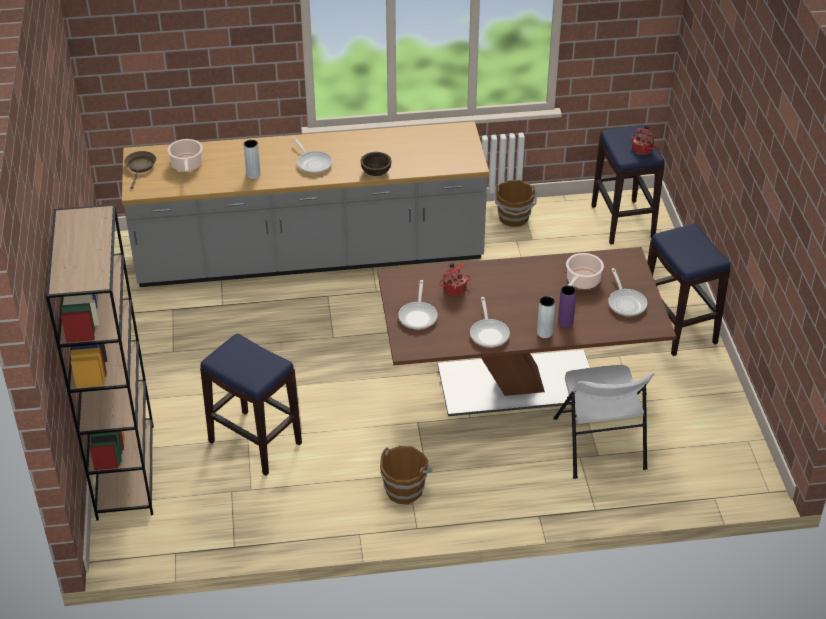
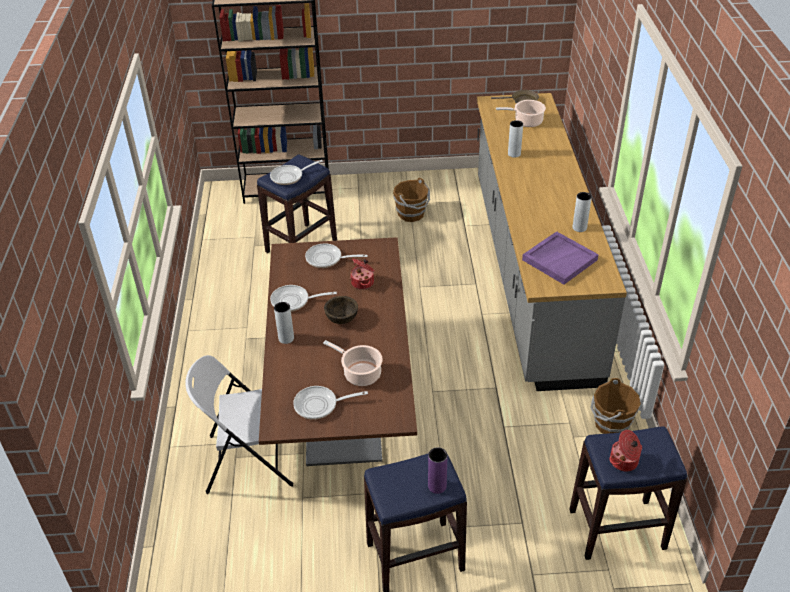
camera: 95 degrees right, 0 degrees up
(313, 163) = (534, 185): frying pan -> frying pan (289, 177)
(376, 172) = (522, 221): brown bowl -> brown bowl (342, 318)
(384, 140) = (579, 228): none -> grey vase
(404, 489) = (230, 325): brown bucket -> brown bucket (412, 214)
(433, 153) = (559, 259): none -> purple tray
(565, 322) = (299, 355): purple vase -> purple vase (437, 486)

